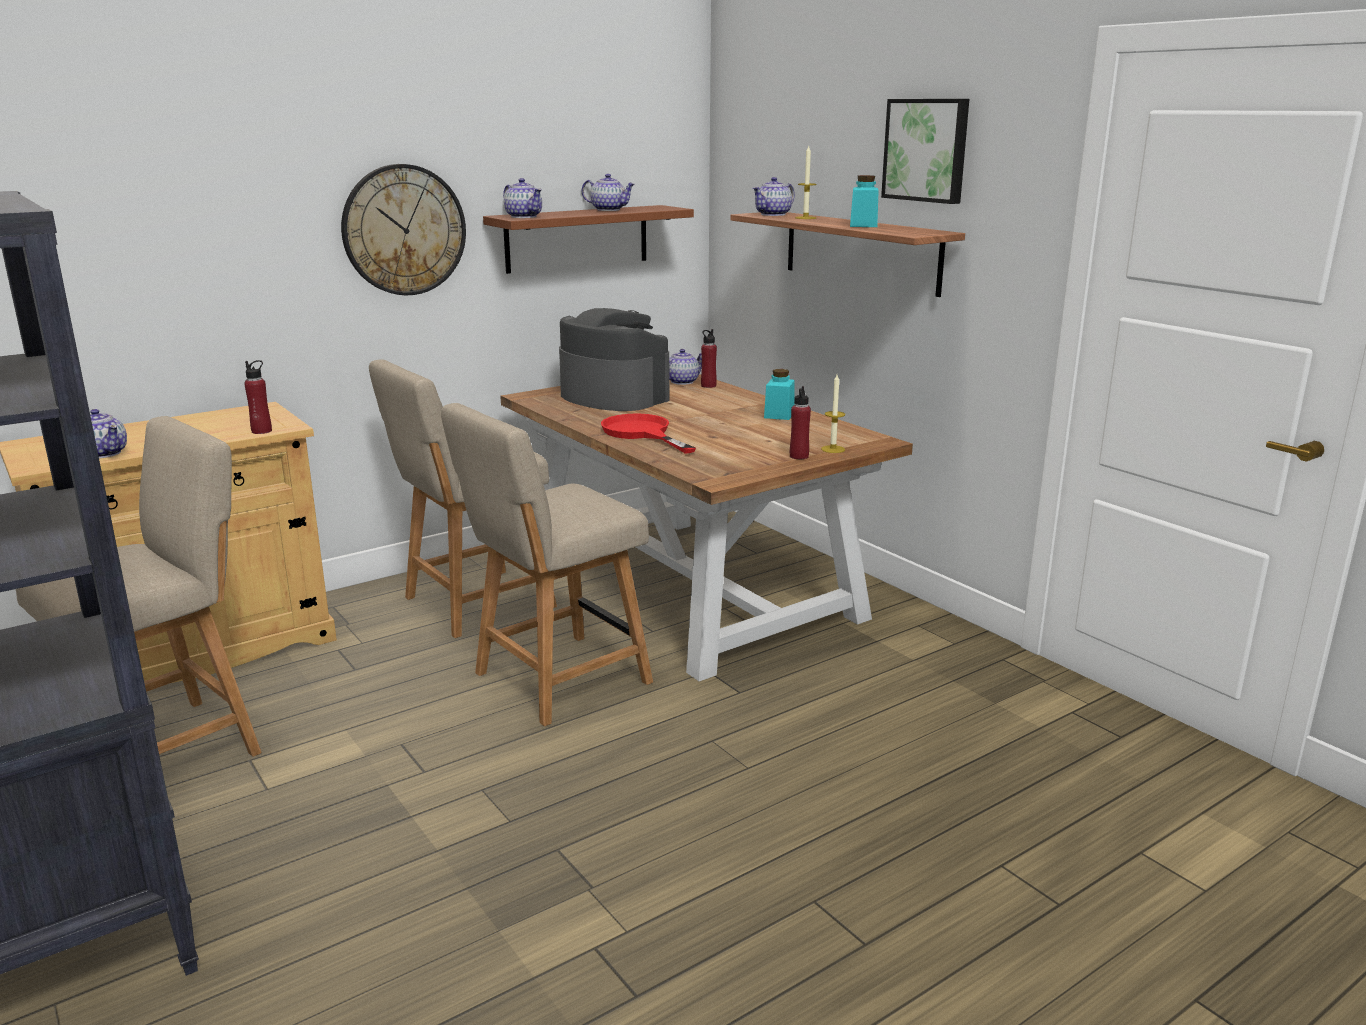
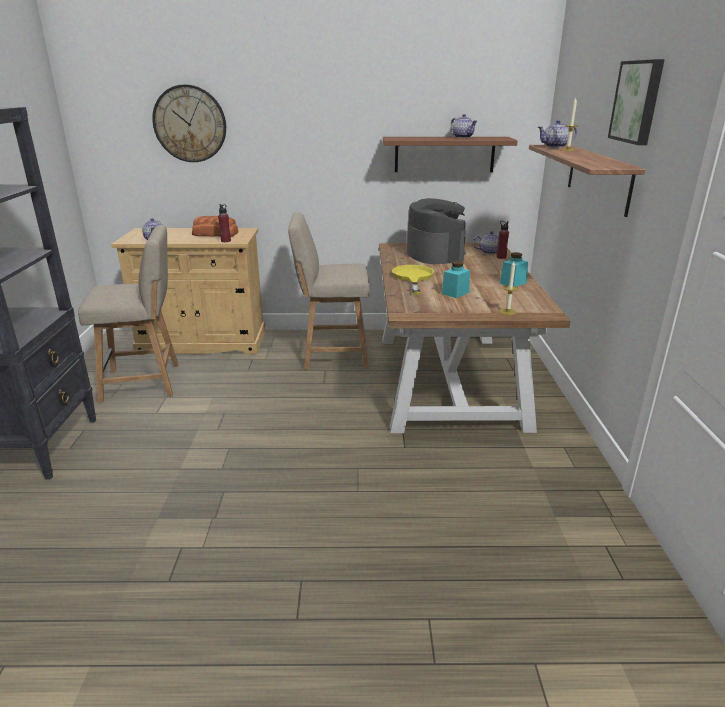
camera: 35 degrees right, 5 degrees up
(213, 424) = (215, 234): none -> bread
(404, 230) = (334, 142): wall clock -> wall clock (190, 124)
(523, 216) = (399, 138): teapot -> none
(555, 681) = (322, 406): beige chair -> none
(642, 433) = (413, 278): red frying pan -> yellow frying pan
(799, 456) = (478, 311): red bottle -> none
(863, 225) = (588, 157): turquoise jar -> turquoise jar (455, 293)

